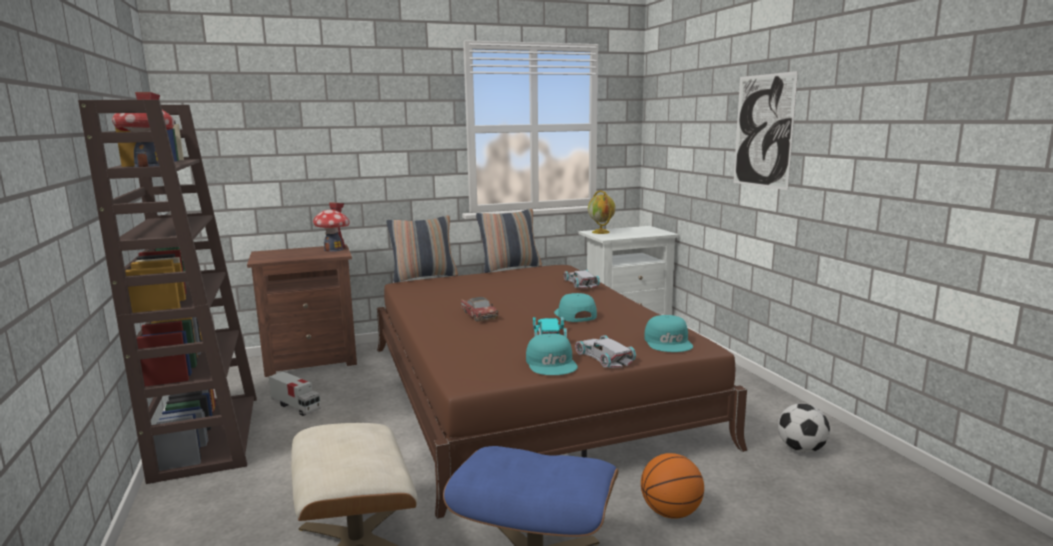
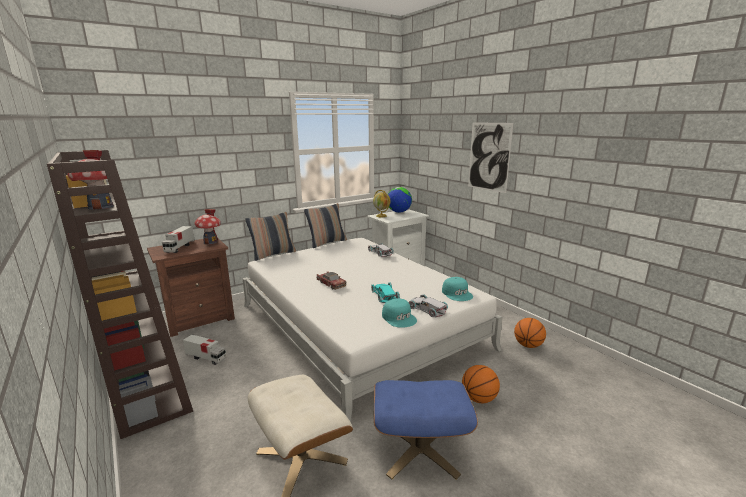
camera: 15 degrees left, 5 degrees up
(290, 253) = (179, 247): none -> toy truck
(527, 391) = (358, 326): brown bed -> white bed
(574, 314) = (390, 278): turquoise cap -> none
(632, 229) = (399, 212): none -> globe
(801, 449) = (528, 345): football -> basketball

